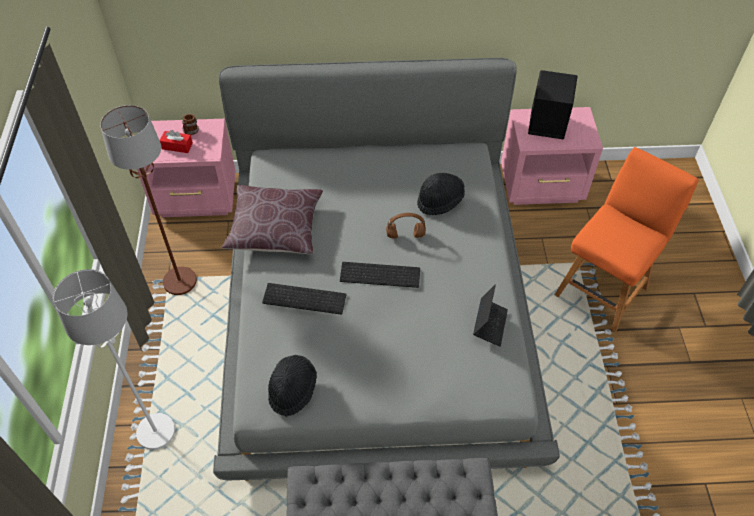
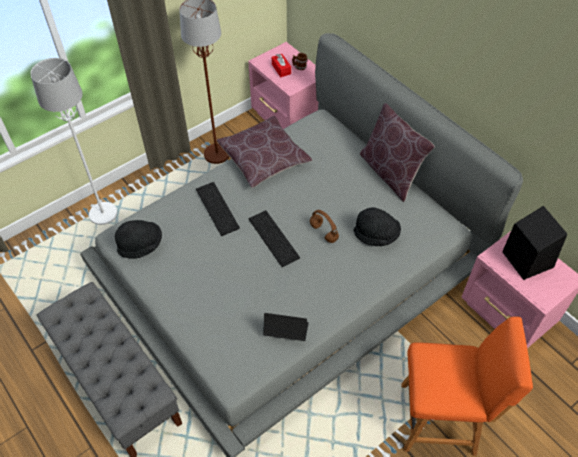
camera: 55 degrees right, 0 degrees up
(380, 151) = (390, 173): none -> brown pillow
(489, 324) = (286, 331): laptop -> laptop turned 150 degrees counterclockwise

